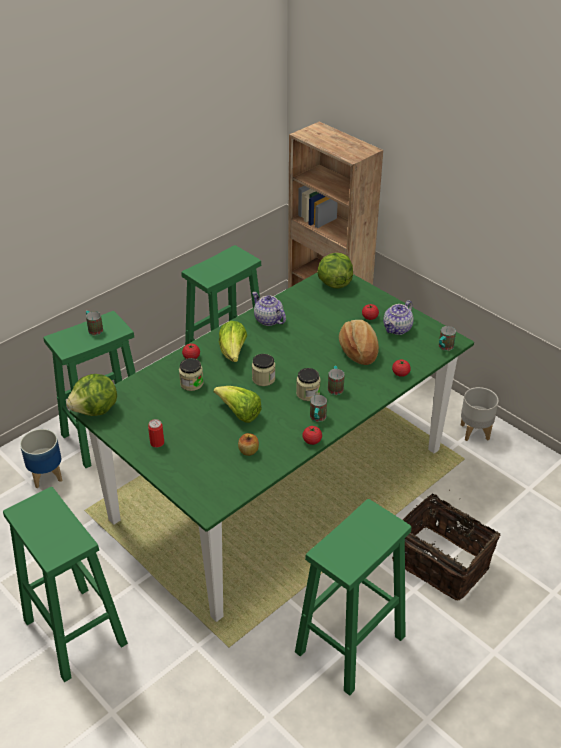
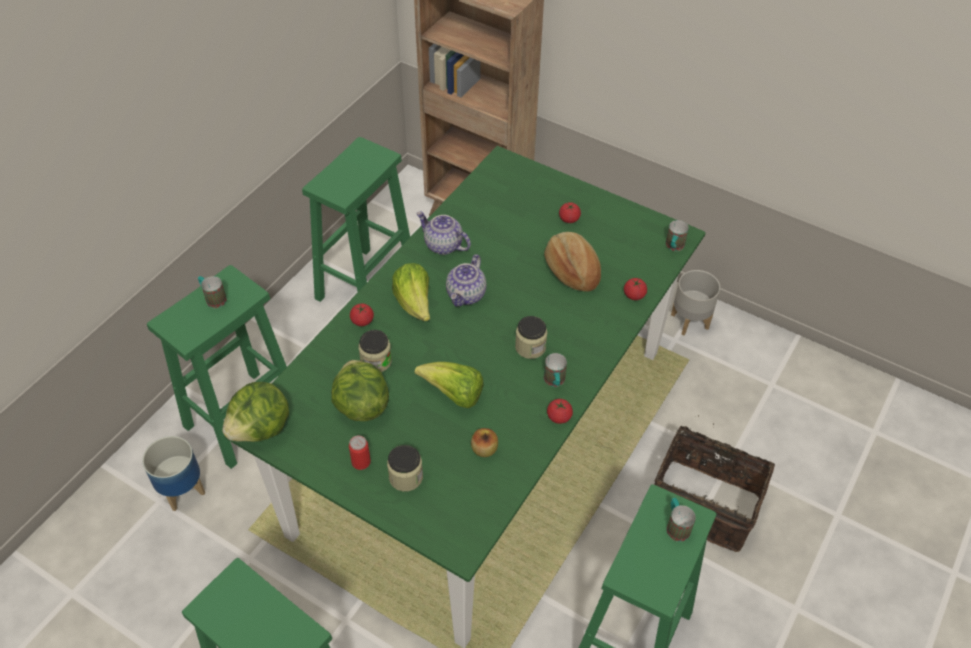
camera: 15 degrees left, 10 degrees up
(263, 379) = (467, 336): jar -> jar (406, 477)
(334, 283) = (508, 176): lettuce -> lettuce (361, 405)
(335, 387) = (561, 331): mug -> mug (676, 526)
(397, 329) = (608, 230): teapot -> teapot (466, 295)

